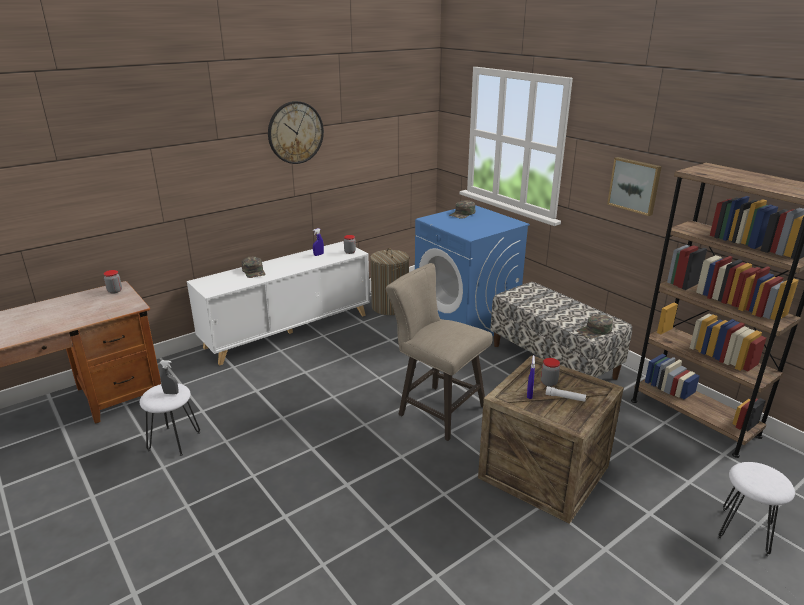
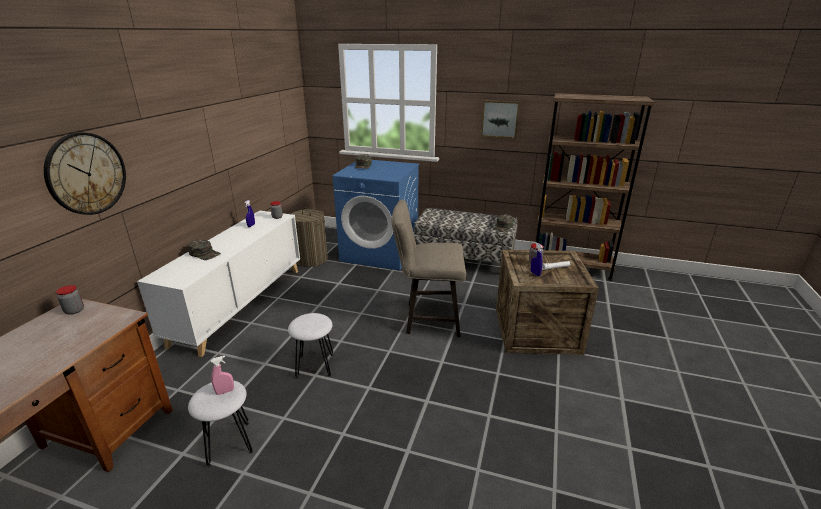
camera: 35 degrees left, 0 degrees up
(171, 393) = (225, 391): grey spray bottle -> pink spray bottle
(295, 132) = (209, 108): wall clock -> wall clock (86, 174)
(745, 531) = (658, 317): white stool -> white stool (315, 365)

